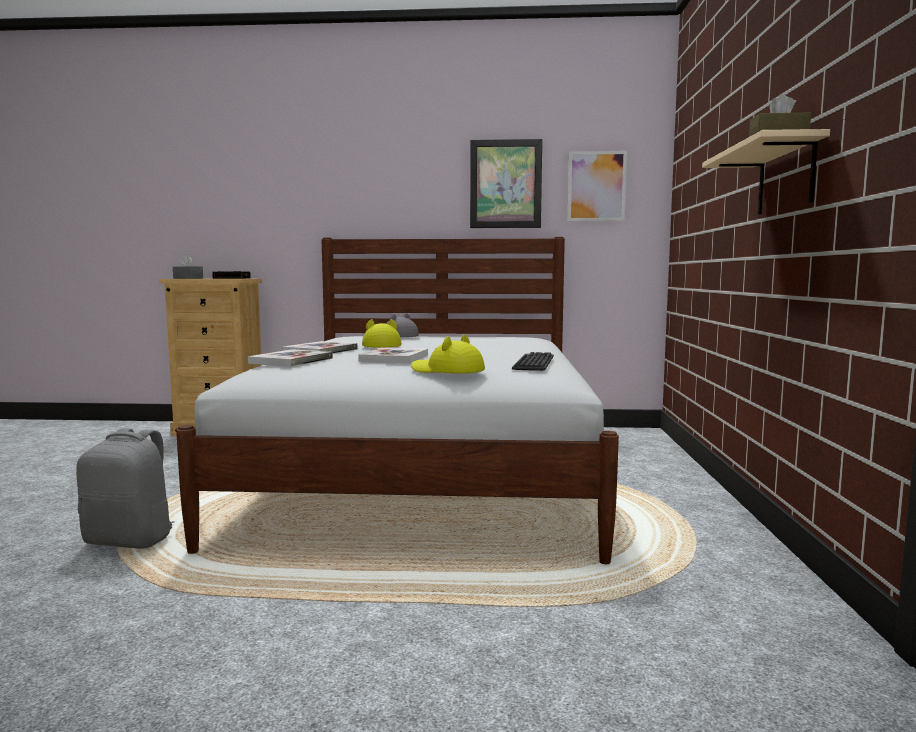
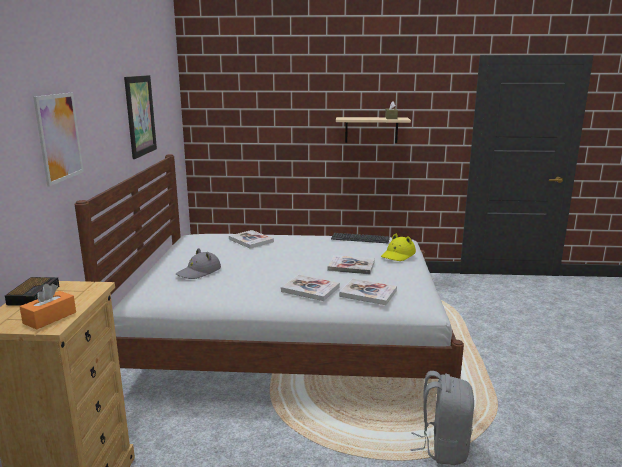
camera: 90 degrees left, 10 degrees up
(188, 278) = (50, 318): grey tissue box -> orange tissue box
(380, 346) = (281, 272): yellow hat -> none
(507, 341) = (251, 240): none -> book
(596, 186) = (166, 111): picture -> picture (59, 137)

